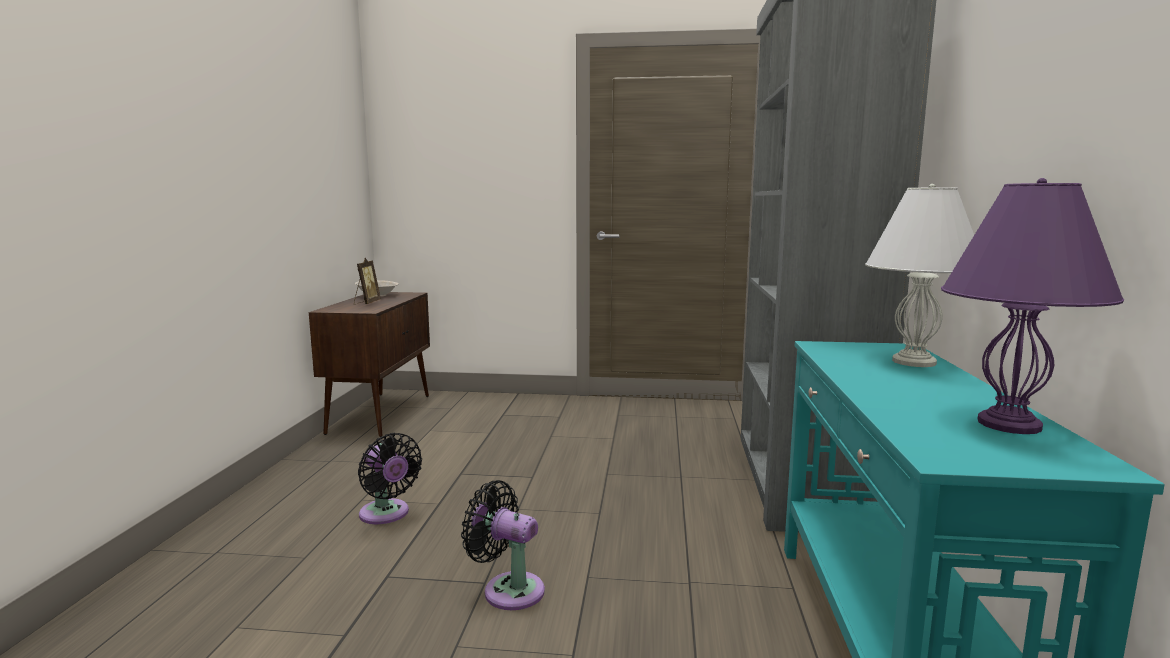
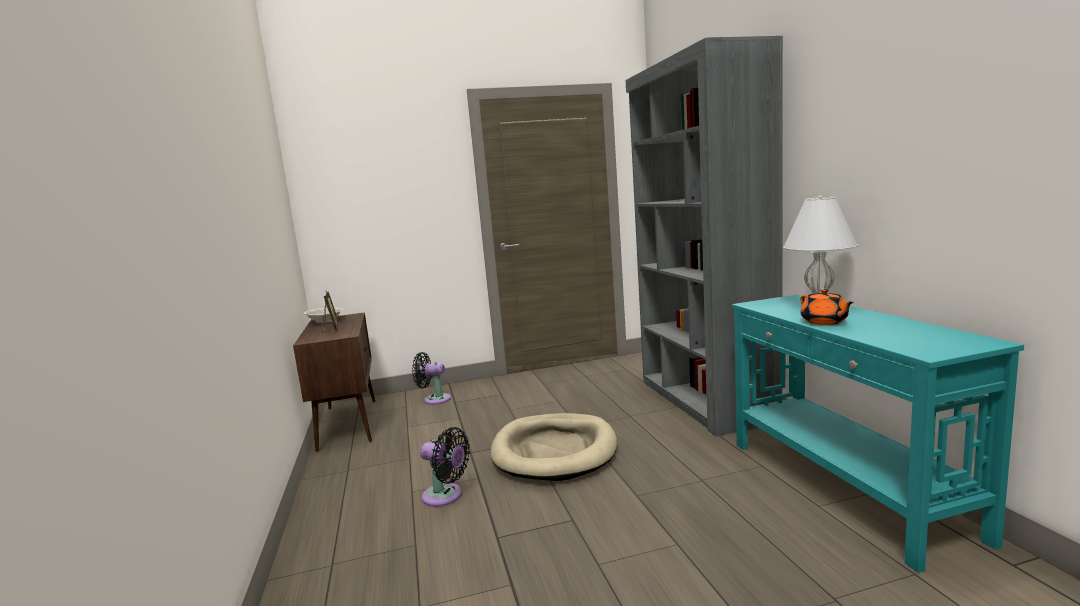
camera: 20 degrees left, 0 degrees up
(508, 589) = (594, 519): black fan -> black fan (434, 399)
(549, 496) = (554, 451): none -> beige dog bed
(874, 384) = (824, 322): none -> orange teapot
(1010, 424) = (923, 330): purple table lamp -> none

